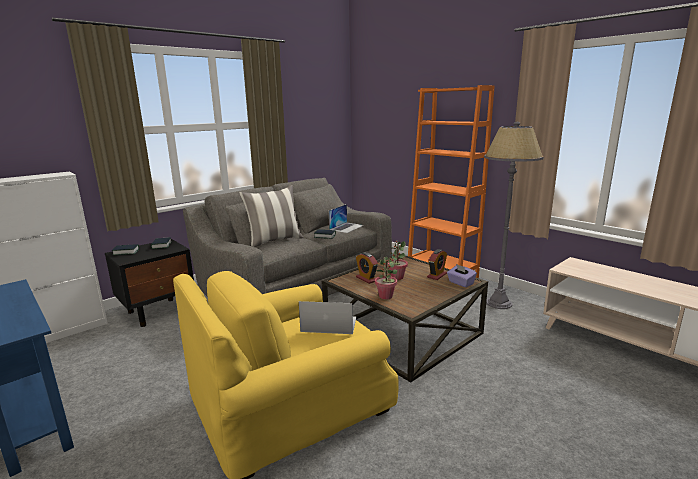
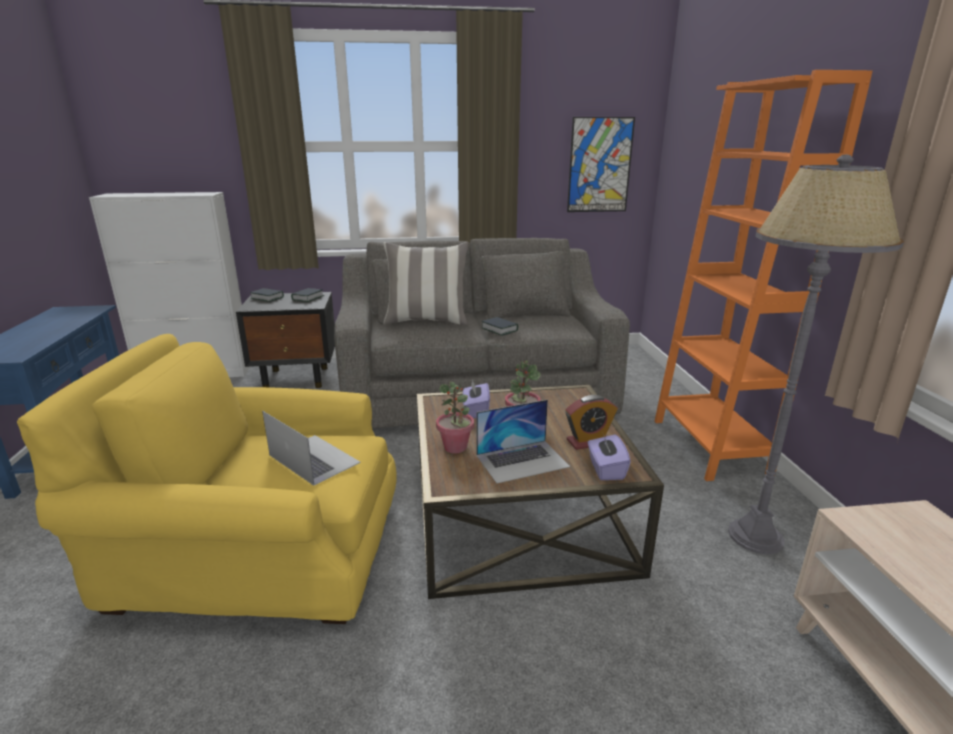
camera: 35 degrees right, 5 degrees up
(323, 132) = (599, 165): none -> picture
(346, 227) = (552, 323): laptop -> laptop (522, 461)
(366, 279) = (476, 411): alarm clock -> purple tissue box

